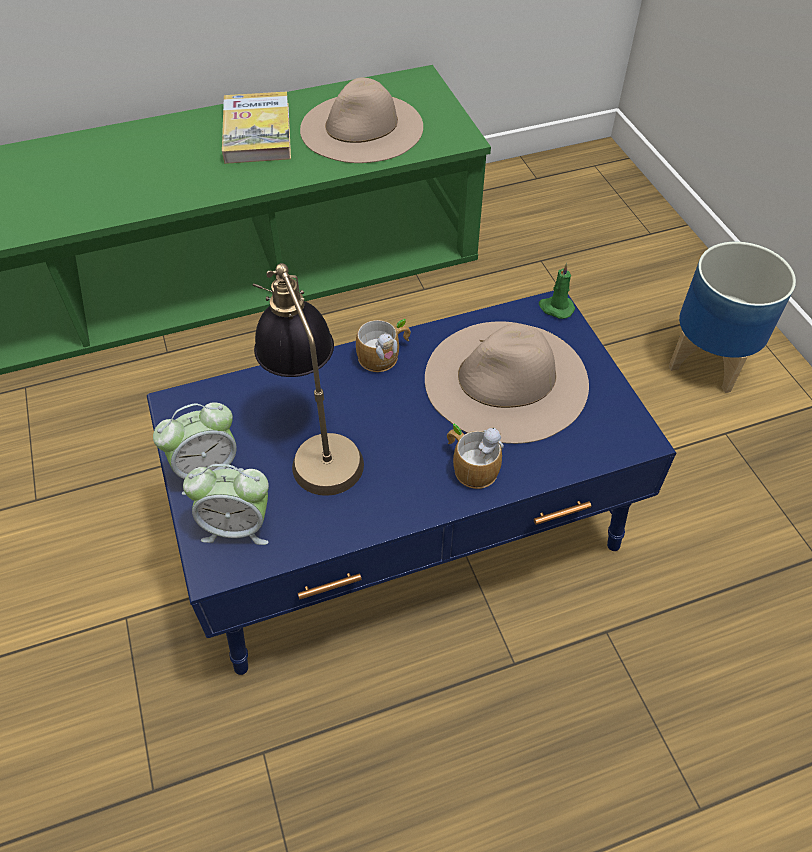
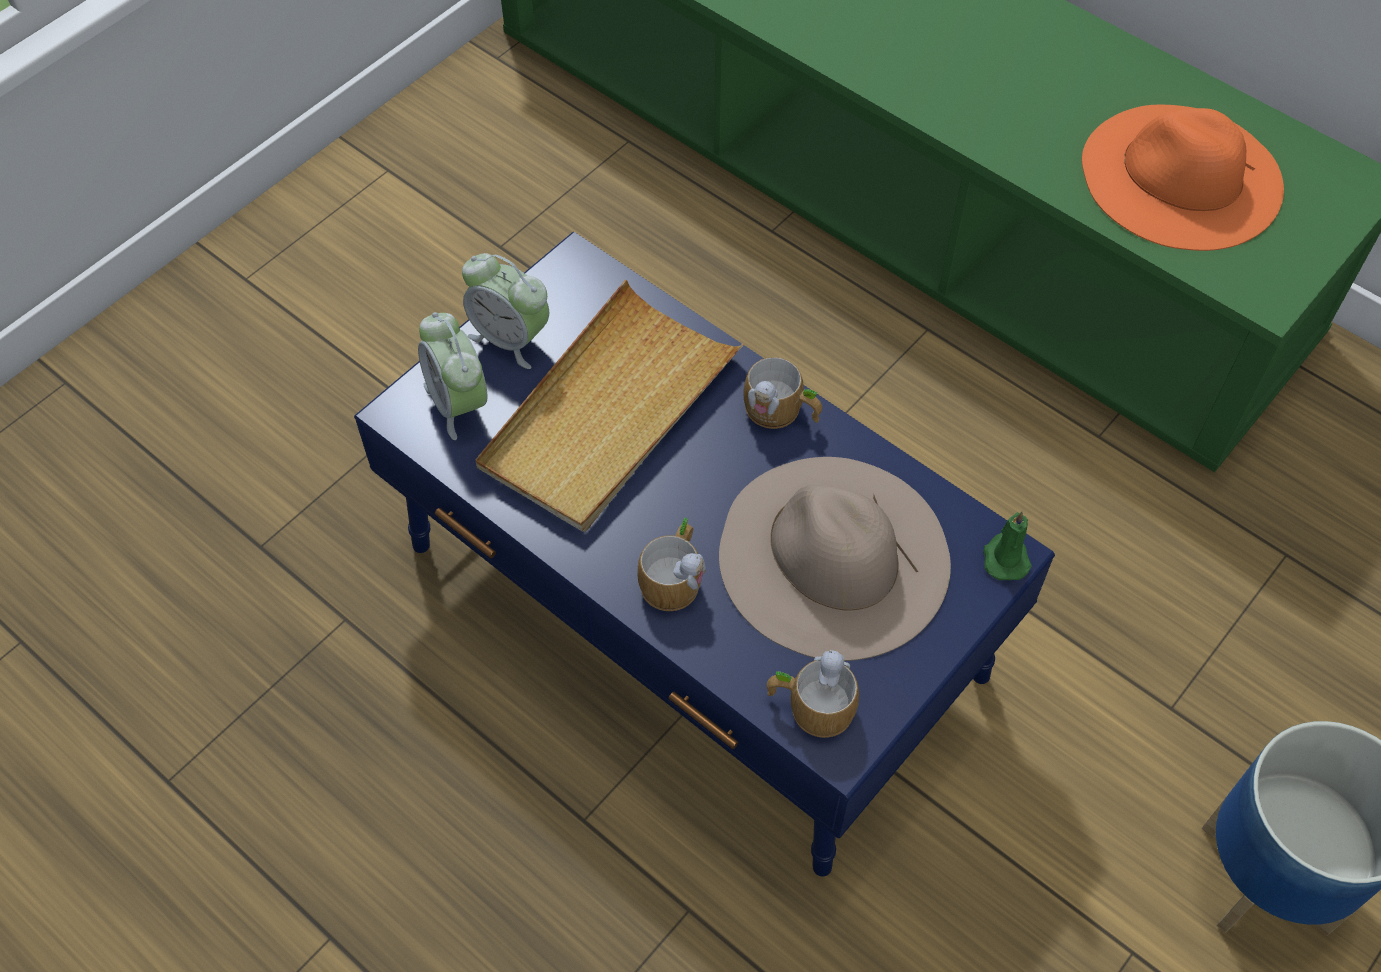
camera: 60 degrees right, 5 degrees up
(257, 132) = (1068, 78): book -> none
(316, 442) = (609, 412): table lamp -> beige tray
(362, 128) = (1180, 176): beige hat -> orange hat
(604, 439) = (810, 705): none -> mug

